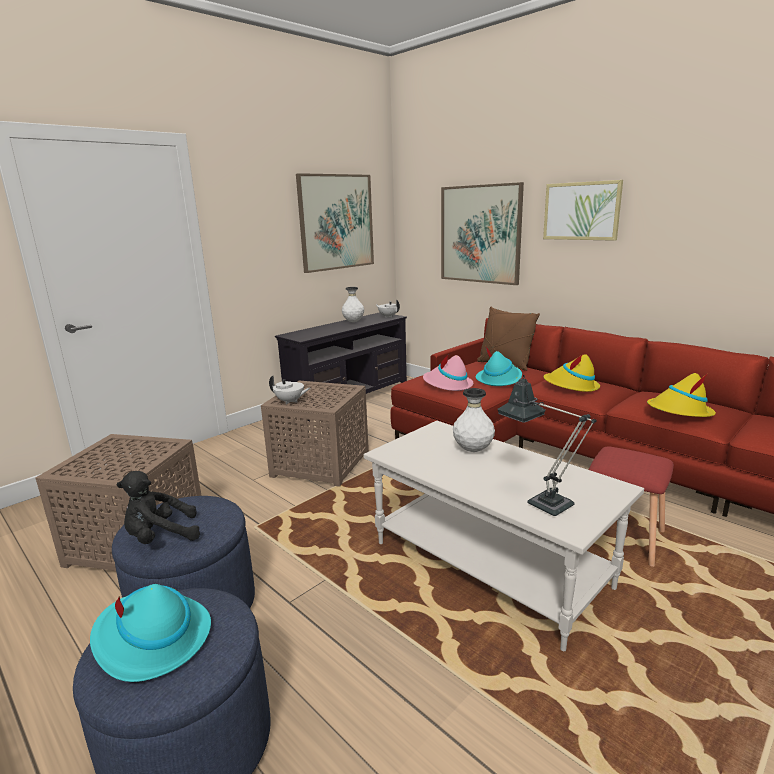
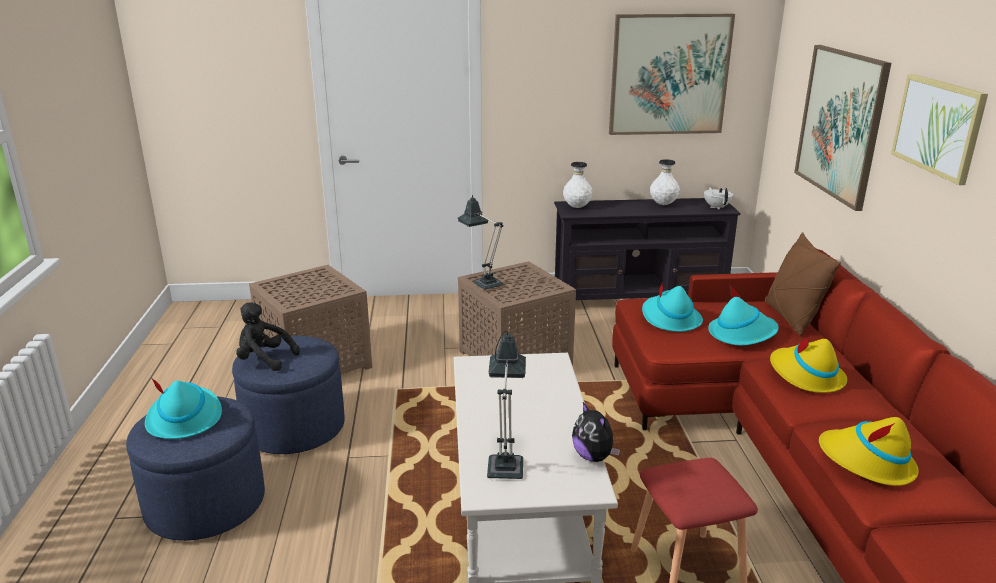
camera: 40 degrees right, 5 degrees up
(290, 401) = (484, 282): white teapot -> table lamp
(447, 385) = (670, 319): pink hat -> turquoise hat
(473, 450) = (540, 394): white vase -> white vase (577, 207)
(579, 469) = (594, 457): none -> plush toy

